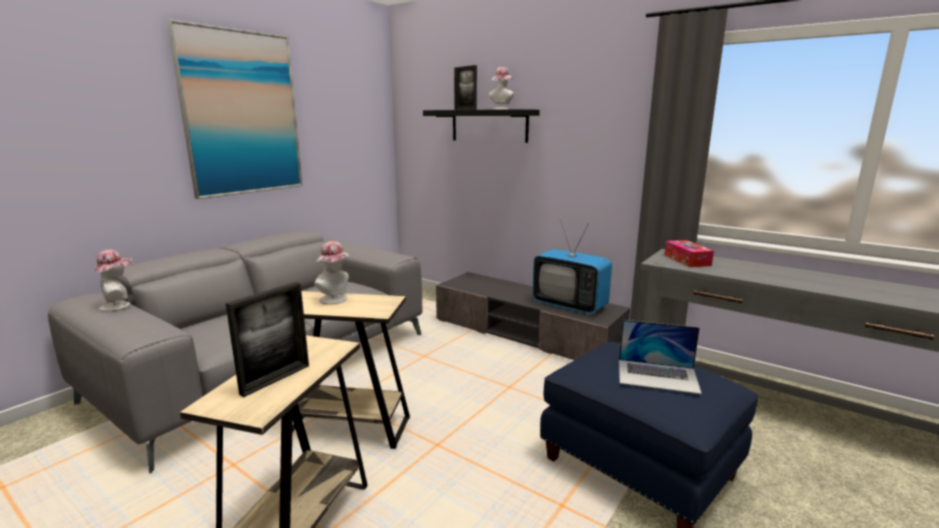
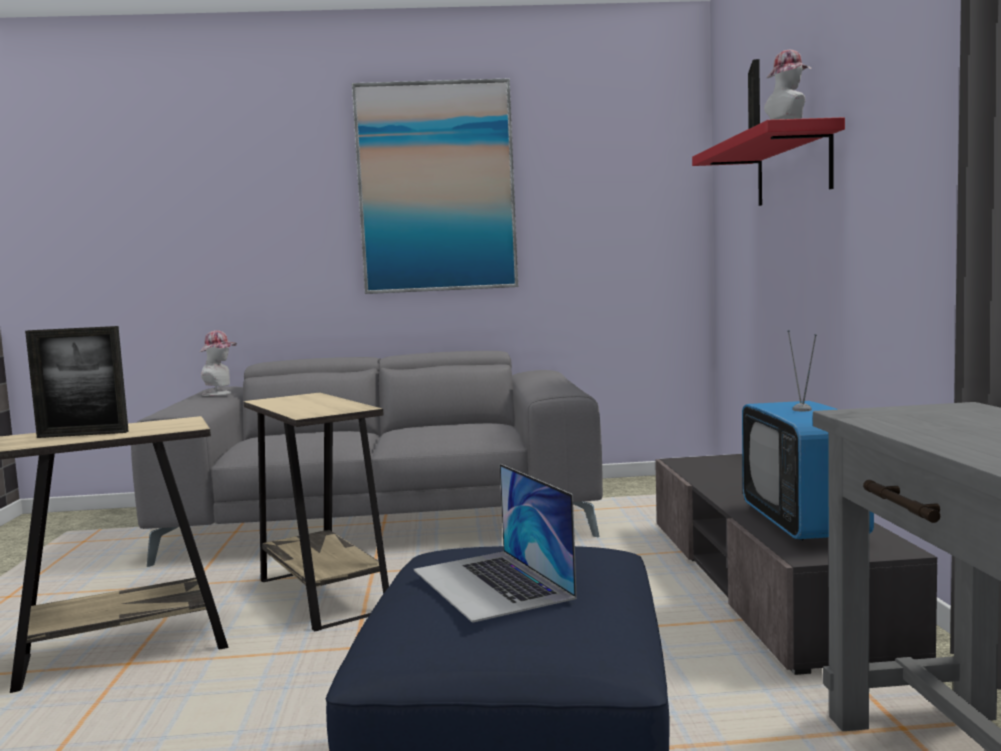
camera: 50 degrees right, 10 degrees down
(336, 300) = (317, 401): hat -> none
(489, 125) = (793, 168): black shelf -> red shelf
(687, 260) = (944, 418): tissue box -> none

